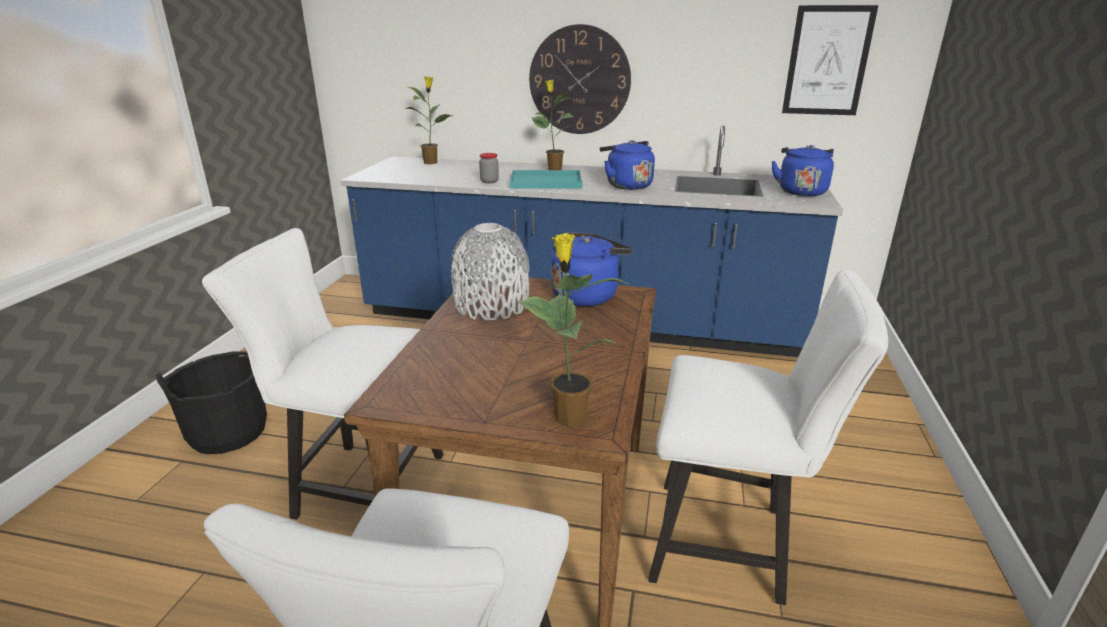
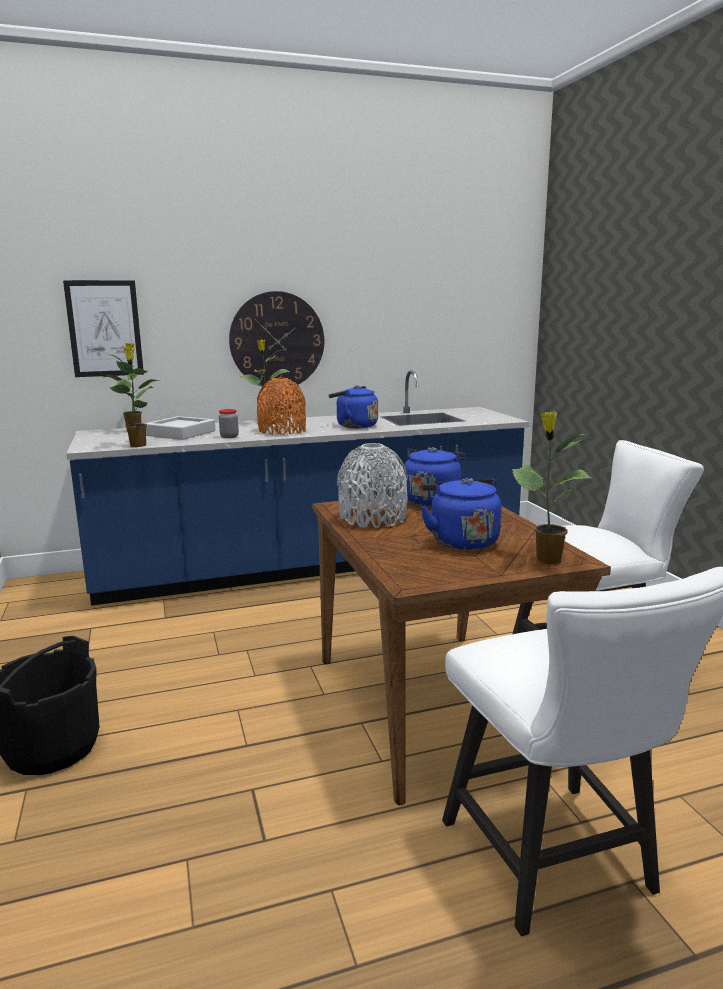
camera: 30 degrees left, 10 degrees down
(359, 485) = (261, 738): white chair -> none
(403, 179) = (138, 445): none -> potted plant
(459, 171) = (180, 433): none -> grey tray
(547, 181) = (282, 431): turquoise tray -> orange vase
(801, 191) = (484, 415): blue kettle -> blue kettle (461, 540)
(827, 61) = (471, 317): picture -> picture (104, 329)

